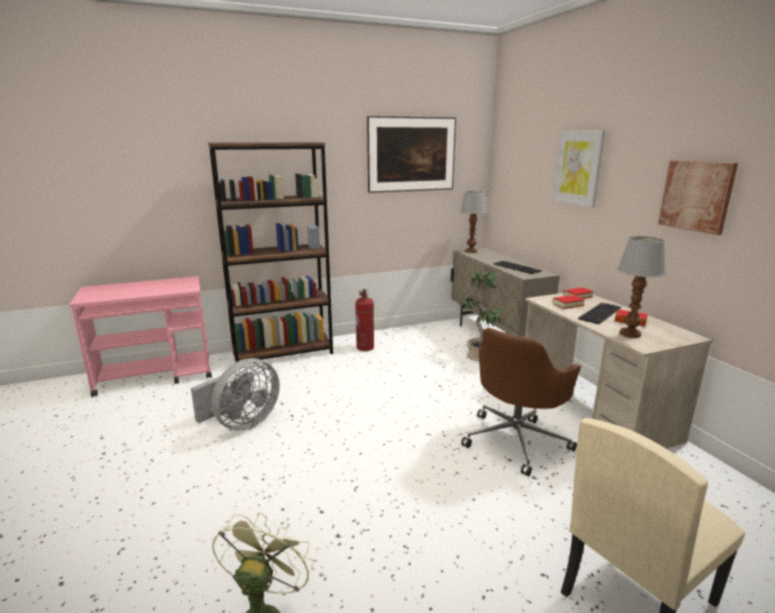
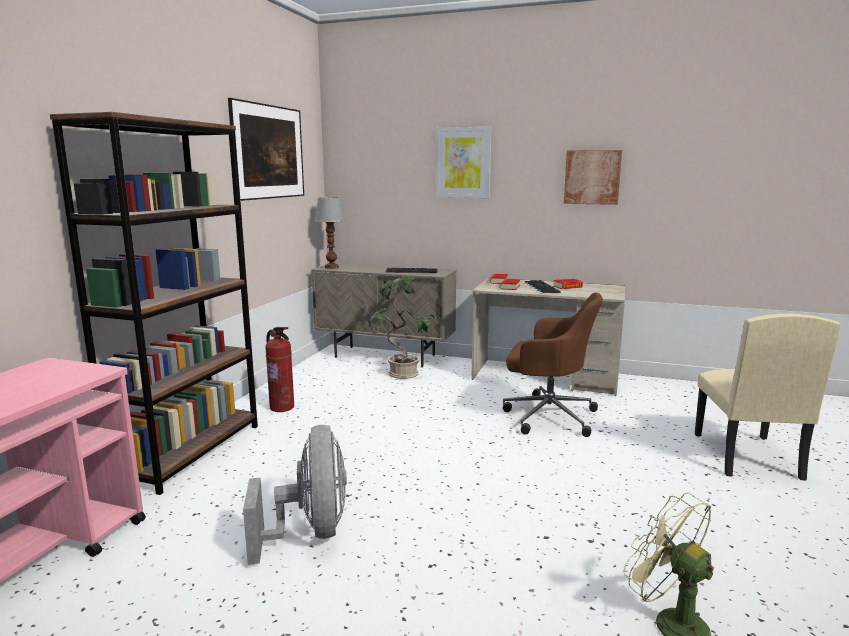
camera: 50 degrees left, 5 degrees down
(516, 440) = (547, 416): brown office chair -> brown office chair turned 60 degrees counterclockwise
(629, 334) = (588, 293): table lamp -> none

